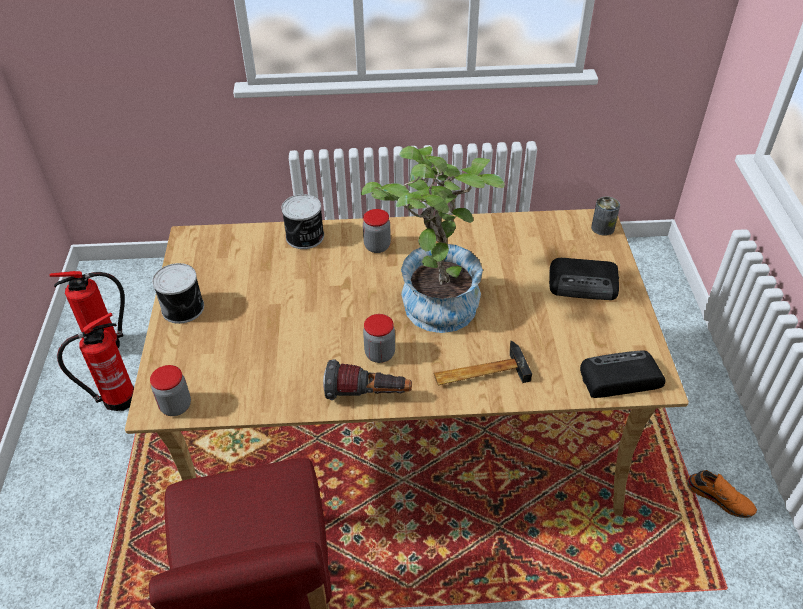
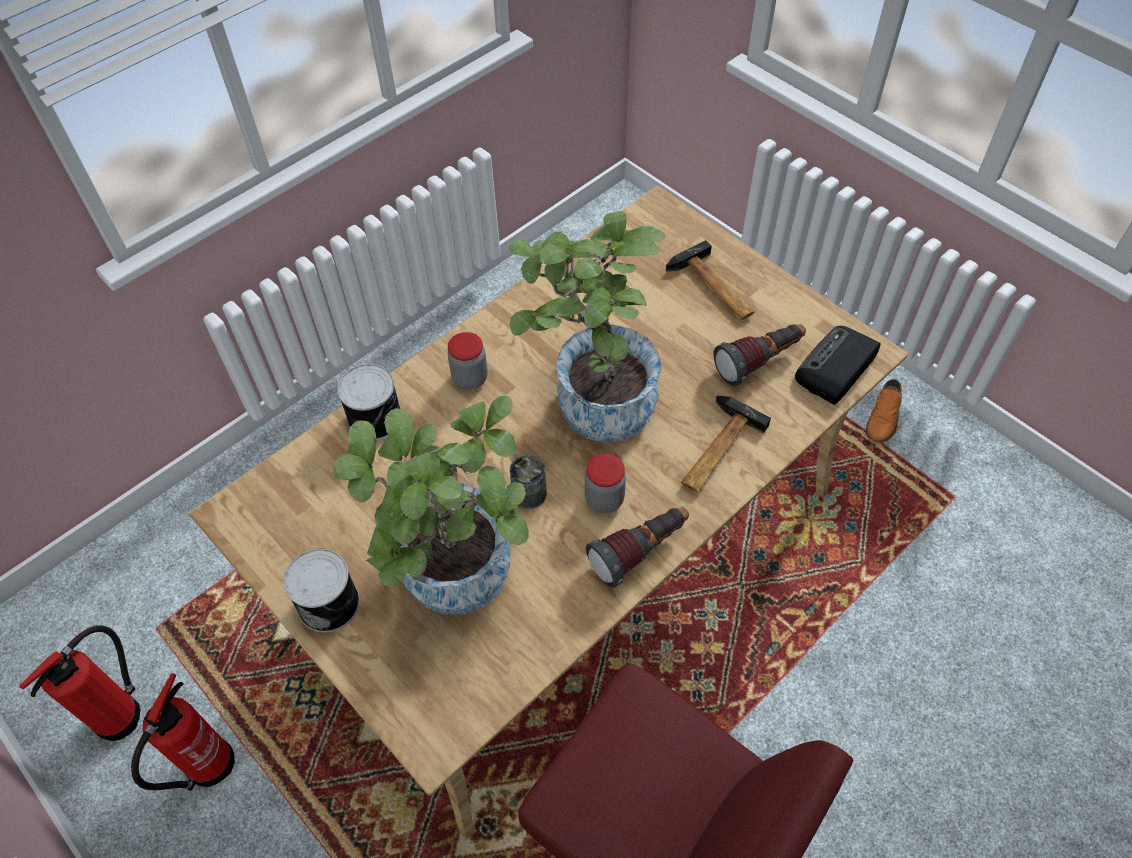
camera: 40 degrees left, 10 degrees up
(176, 406) = (456, 721): jar -> none
(252, 341) = (455, 583): none -> potted plant
(567, 342) = (759, 362): none -> flashlight
(584, 284) = (713, 289): radio -> hammer
(602, 228) = (670, 215): can -> can (529, 494)
(720, 497) = (884, 418): orange shoe -> orange shoe turned 120 degrees clockwise

